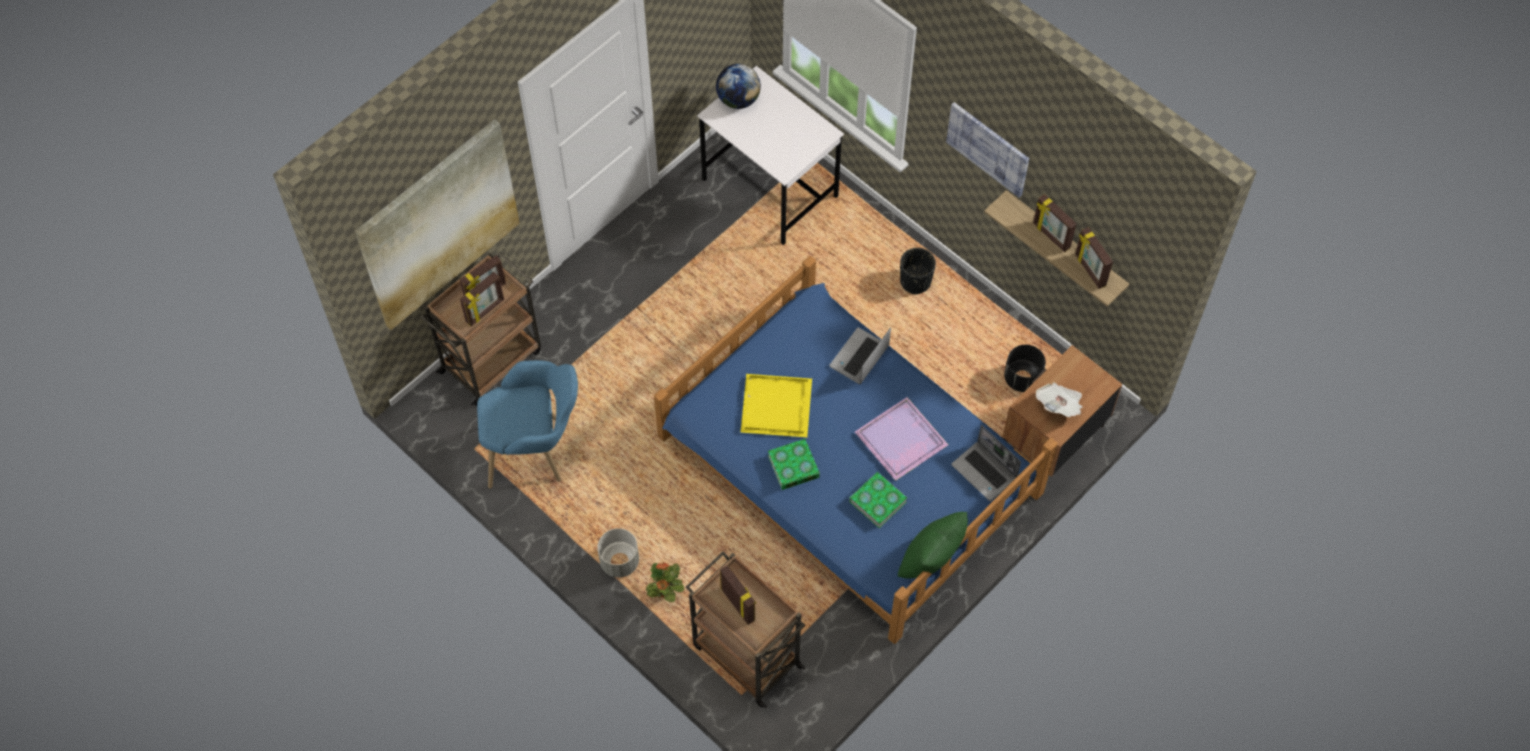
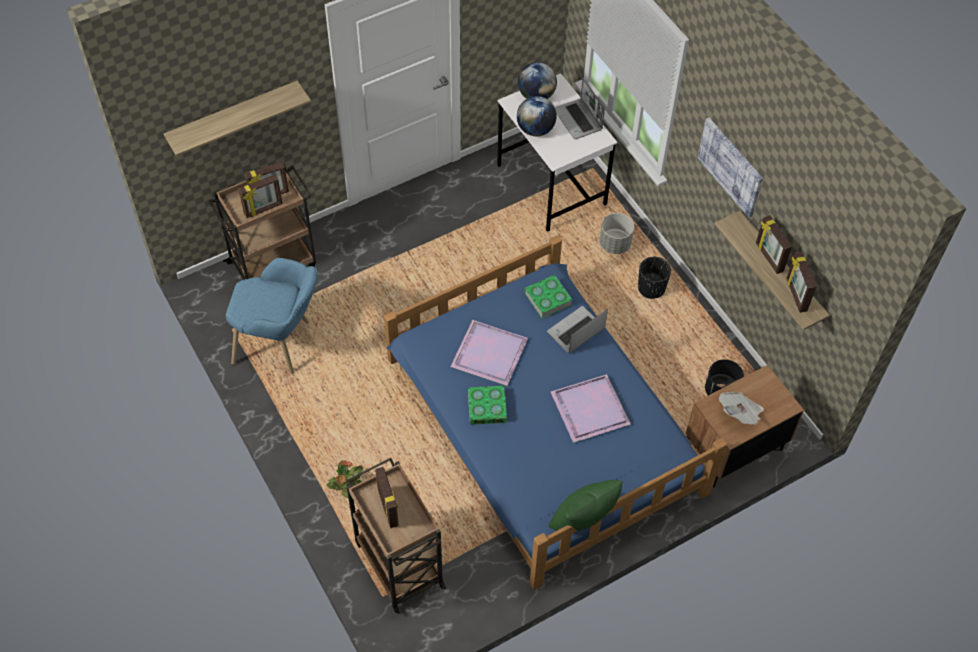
camera: 15 degrees right, 5 degrees down
(438, 224) = (233, 118): picture -> shelf
(620, 561) = (318, 453): grey planter -> grey planter (615, 244)
(750, 140) = (535, 129): none -> globe
(775, 405) = (488, 352): yellow tray -> purple tray
(877, 502) = (551, 457): book -> book (547, 299)
(985, 472) = (657, 456): laptop -> laptop (578, 120)

